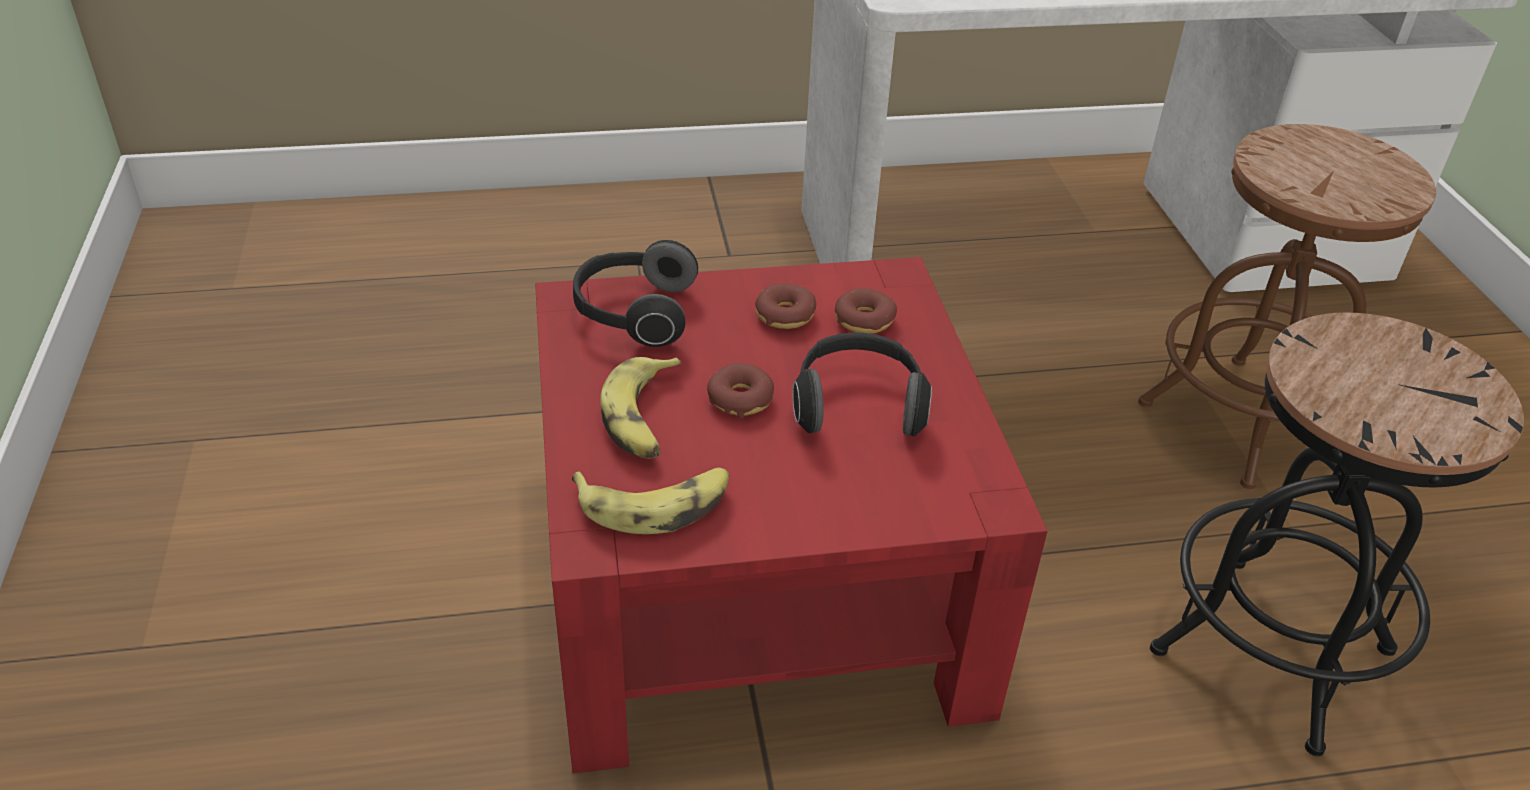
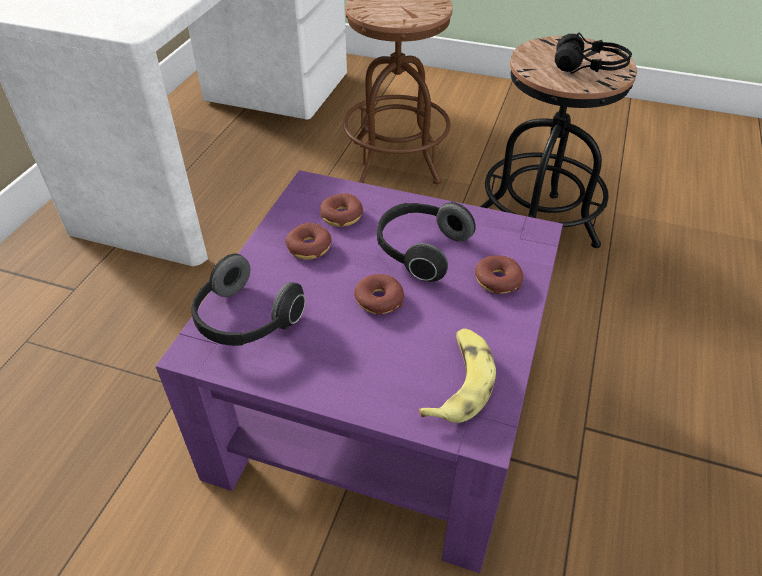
camera: 60 degrees left, 5 degrees up
(643, 418) = (366, 357): banana -> none
(756, 583) = (380, 406): red coffee table -> purple coffee table
(860, 491) = (497, 280): none -> donut
(1397, 404) = (589, 68): none -> black headphones

